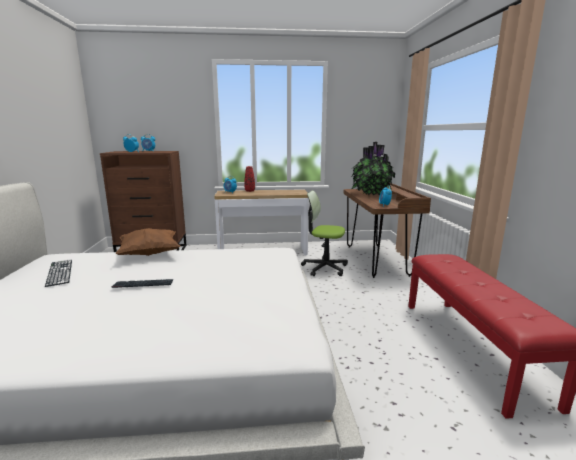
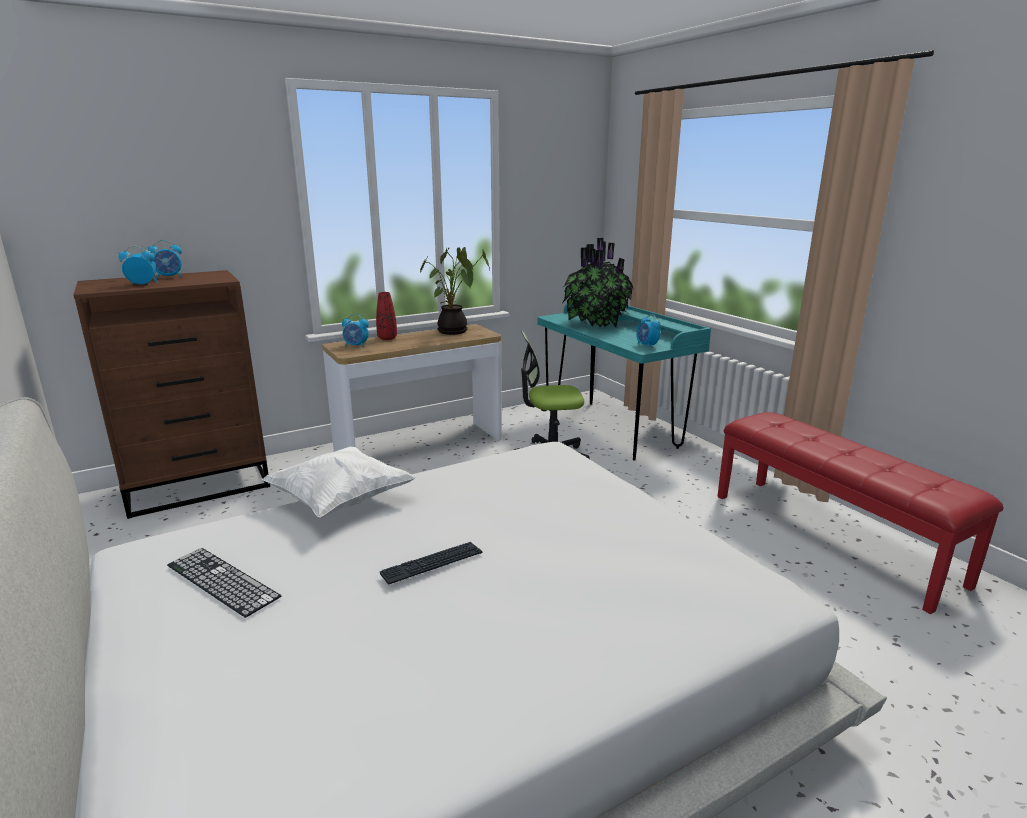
camera: 25 degrees left, 5 degrees up
(150, 254) = (341, 501): brown pillow -> white pillow
(286, 191) = (454, 332): none -> potted plant
(376, 260) = (611, 429): brown desk -> turquoise desk

